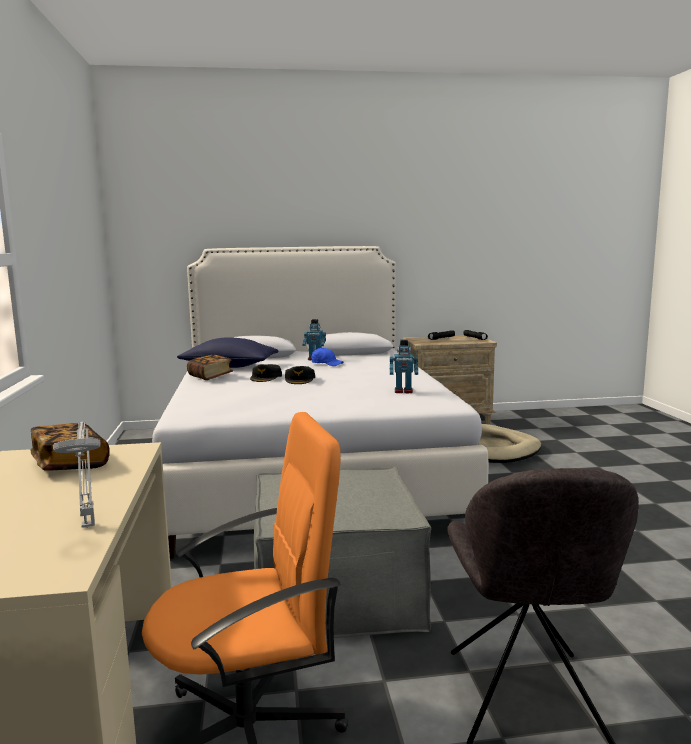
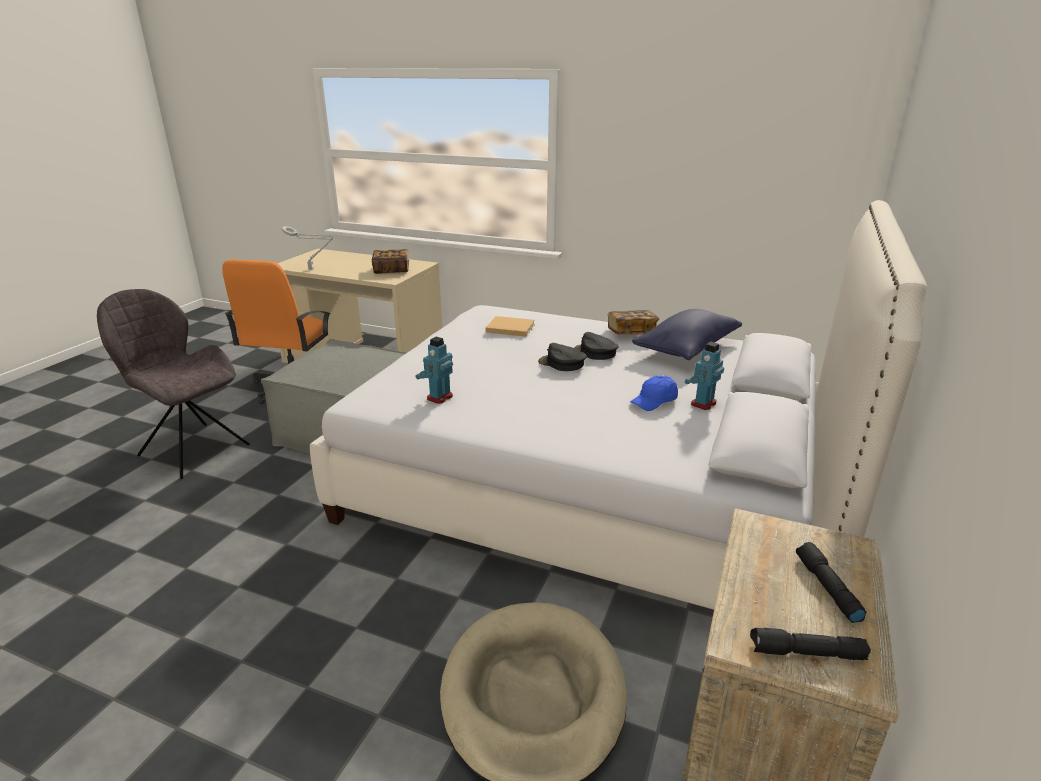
camera: 120 degrees right, 15 degrees up
(243, 397) = (509, 328): none -> beige book

